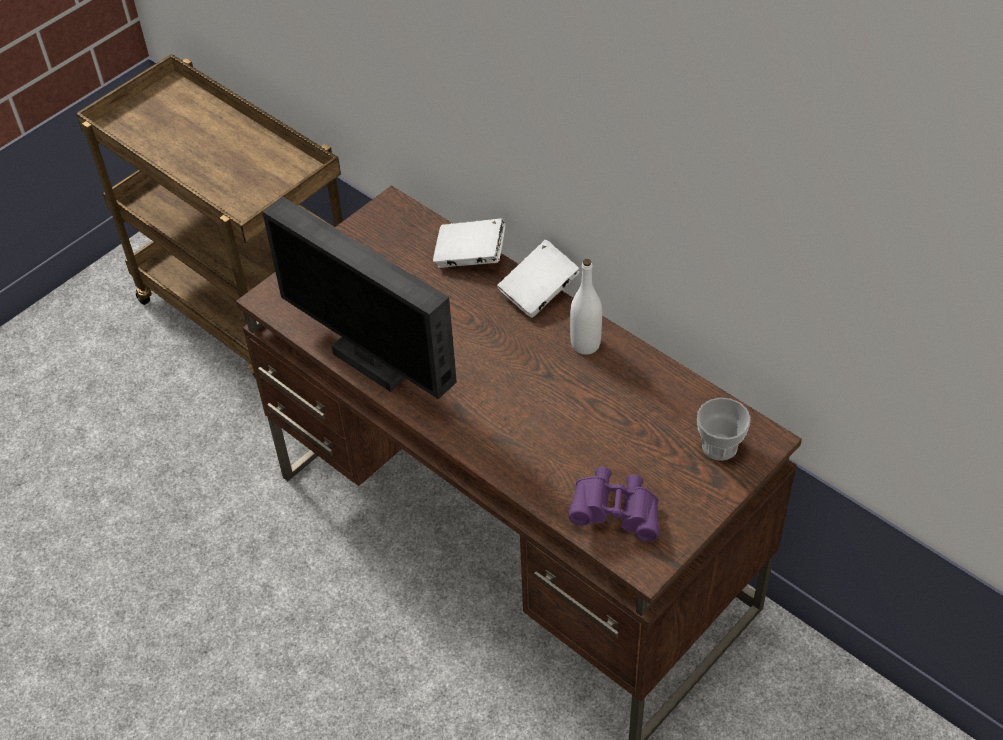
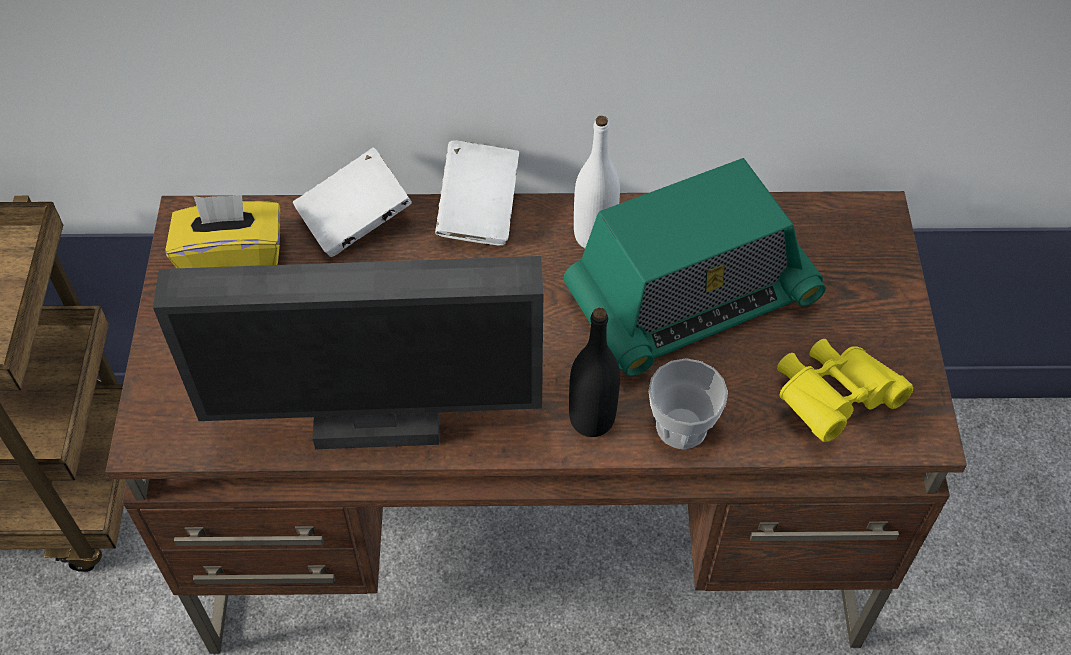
camera: 45 degrees left, 5 degrees up
(391, 238) = (233, 258): none -> yellow tissue box
(477, 433) = (592, 419): none -> black bottle
(600, 410) = (690, 298): none -> radio
(616, 513) = (832, 399): purple binoculars -> yellow binoculars
(719, 446) = (844, 252): cup -> cup (681, 427)

